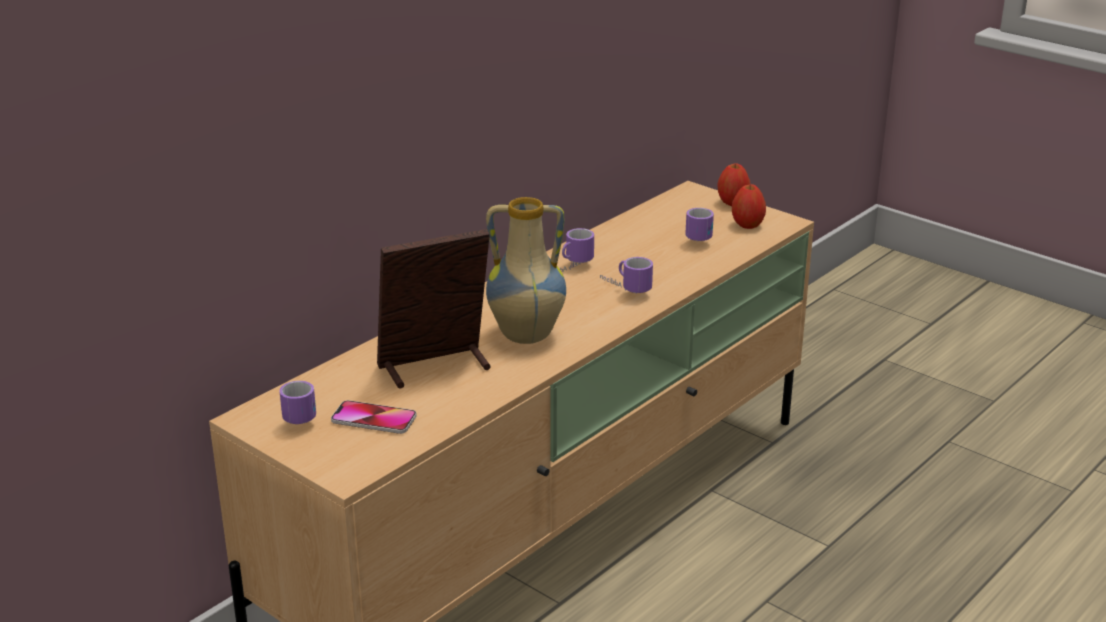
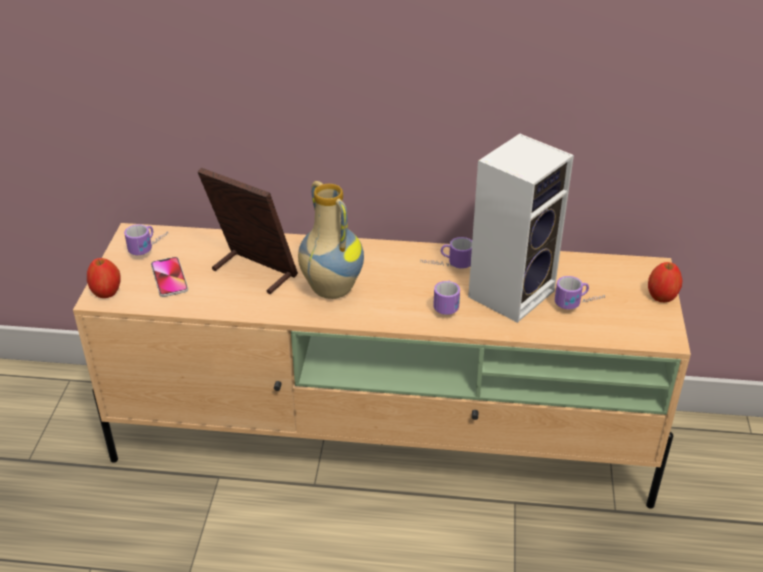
camera: 55 degrees right, 10 degrees up
(646, 256) = (512, 291): none -> speaker
(747, 225) = (632, 320): apple -> apple (106, 292)

